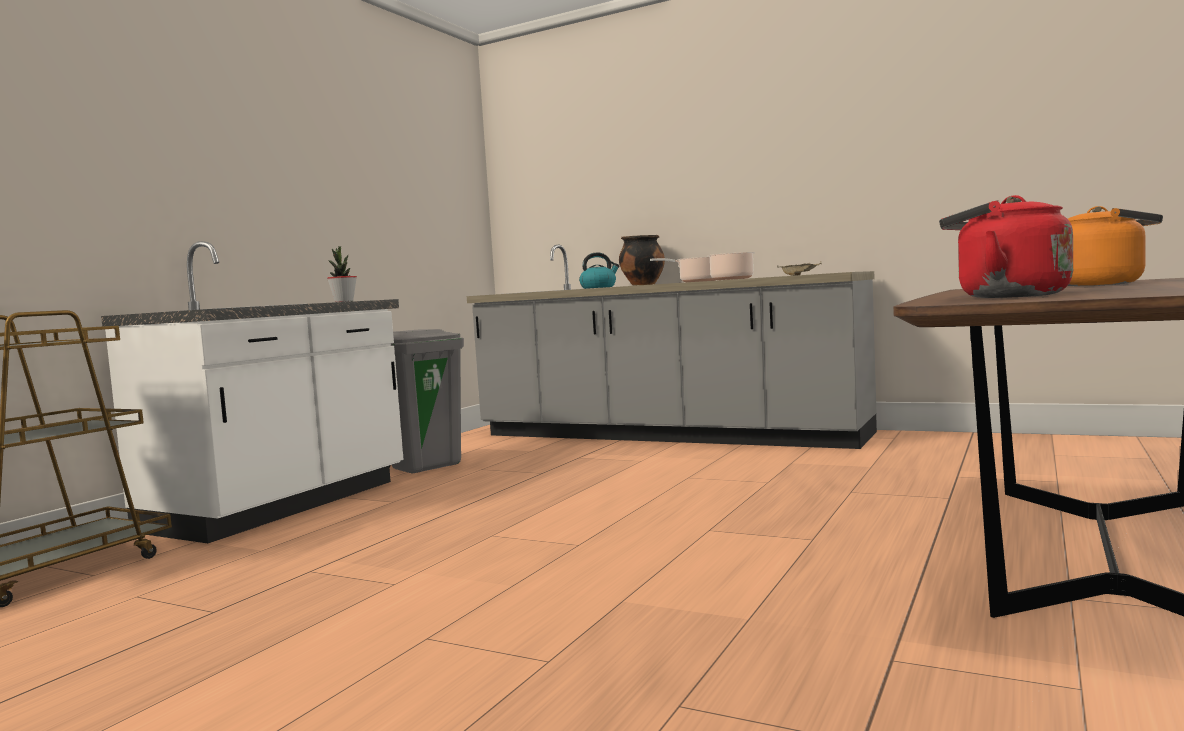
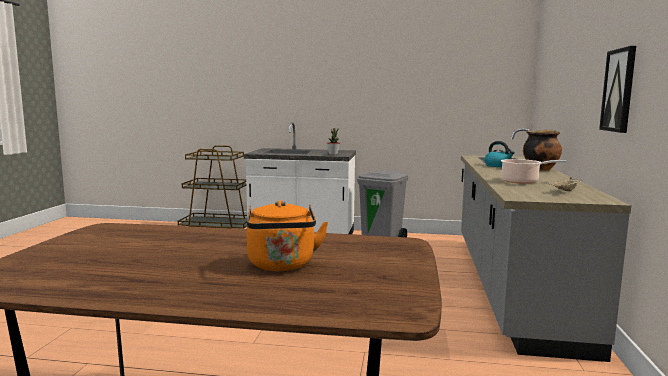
camera: 70 degrees right, 5 degrees up
(696, 281) = (546, 176): cooking pot -> none
(791, 171) = (619, 90): none -> picture
(1005, 297) = (128, 237): red kettle -> none

